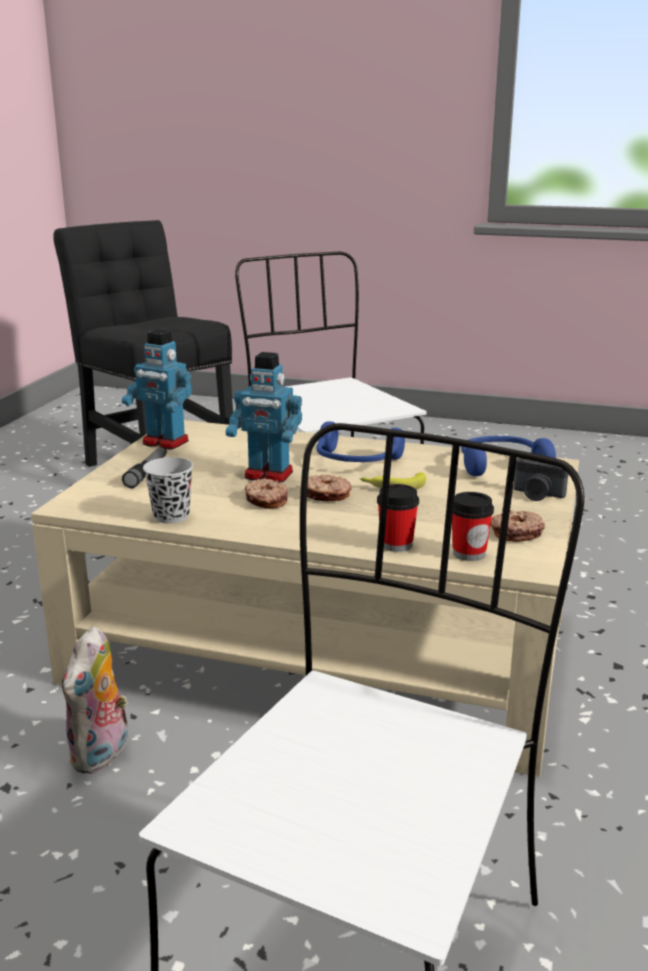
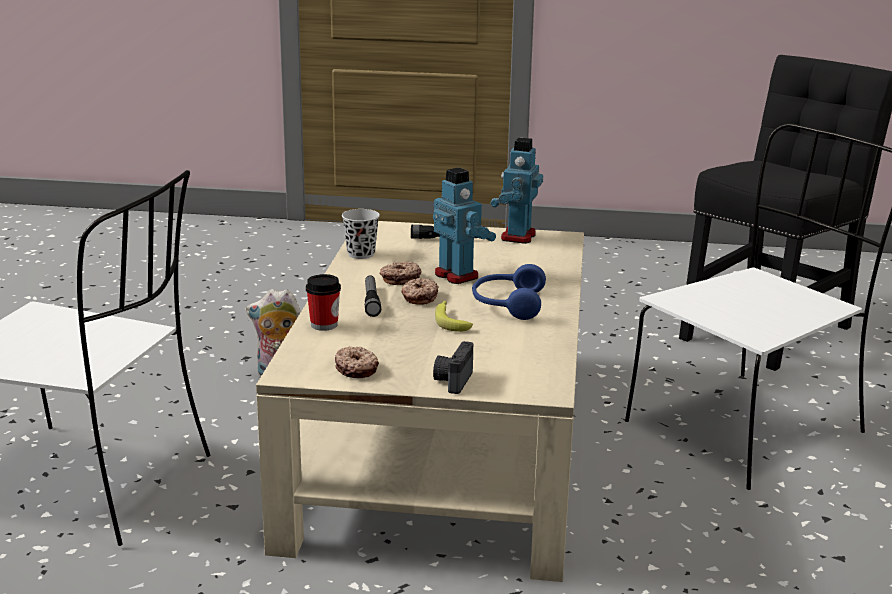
camera: 80 degrees right, 0 degrees up
(268, 475) = (457, 275): toy robot -> toy robot turned 135 degrees clockwise
(330, 518) = (371, 301): none -> flashlight
(469, 553) = (311, 350): cup -> none
(500, 465) = (530, 365): blue headphones -> none

